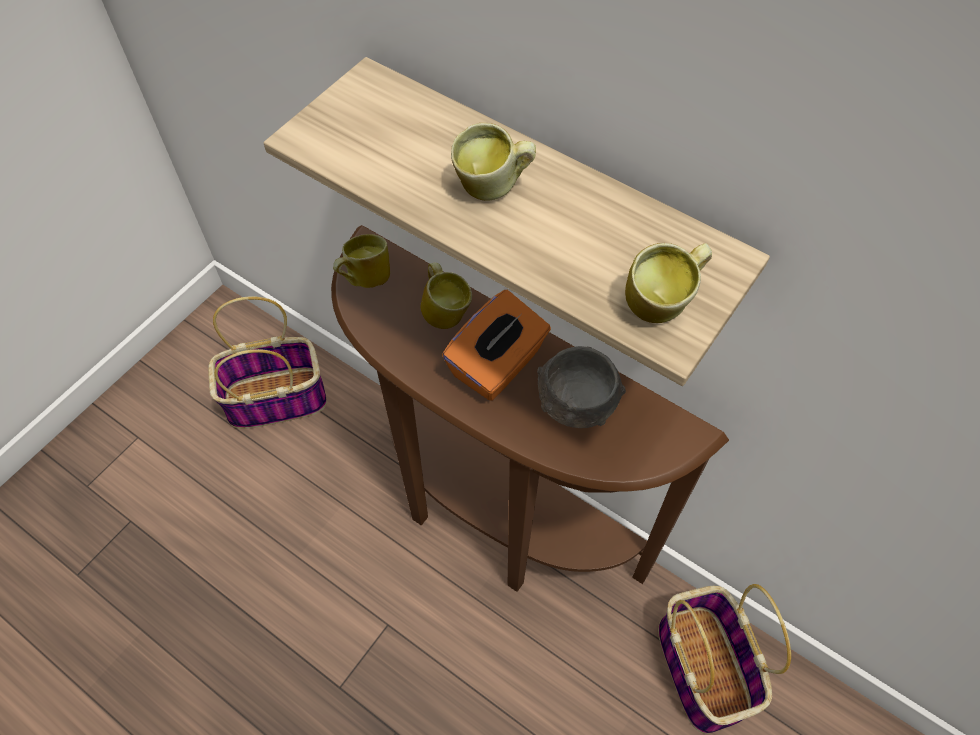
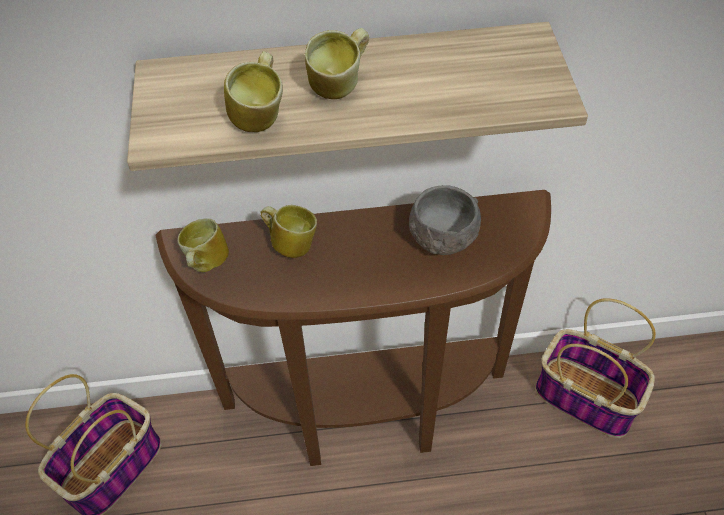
camera: 40 degrees left, 5 degrees down
(497, 364) = (366, 251): orange tissue box -> none
(662, 305) = (527, 85): mug -> mug (261, 116)

